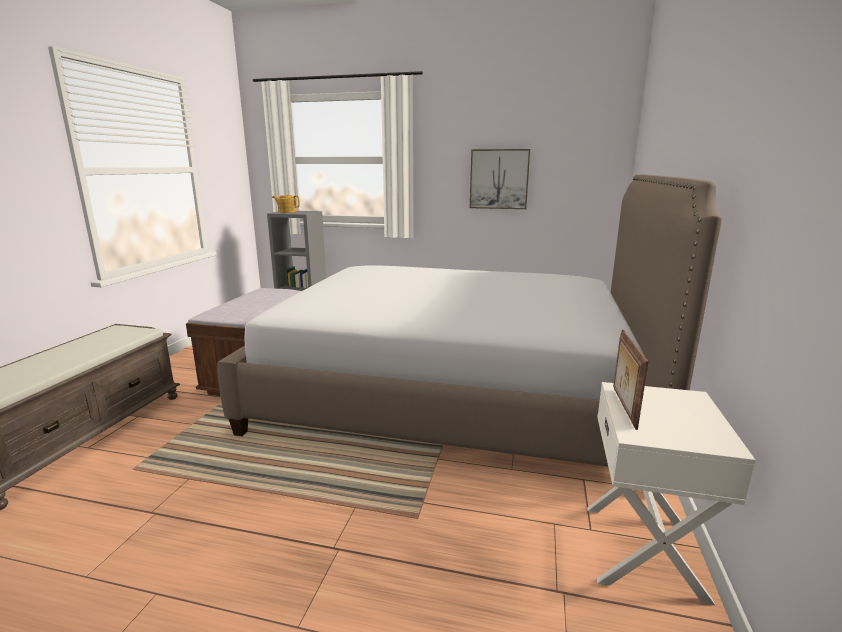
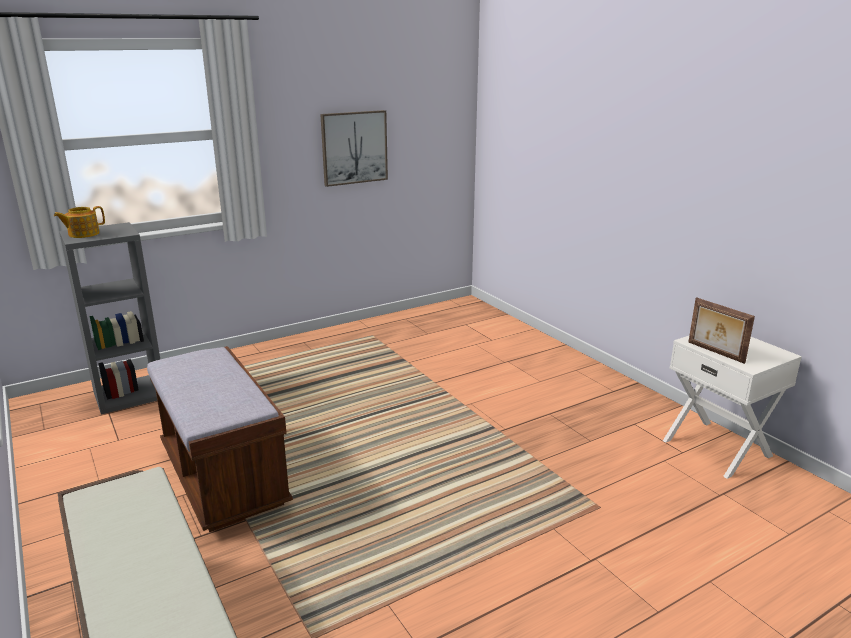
camera: 45 degrees left, 5 degrees up
(454, 395) = (455, 404): bed -> none

